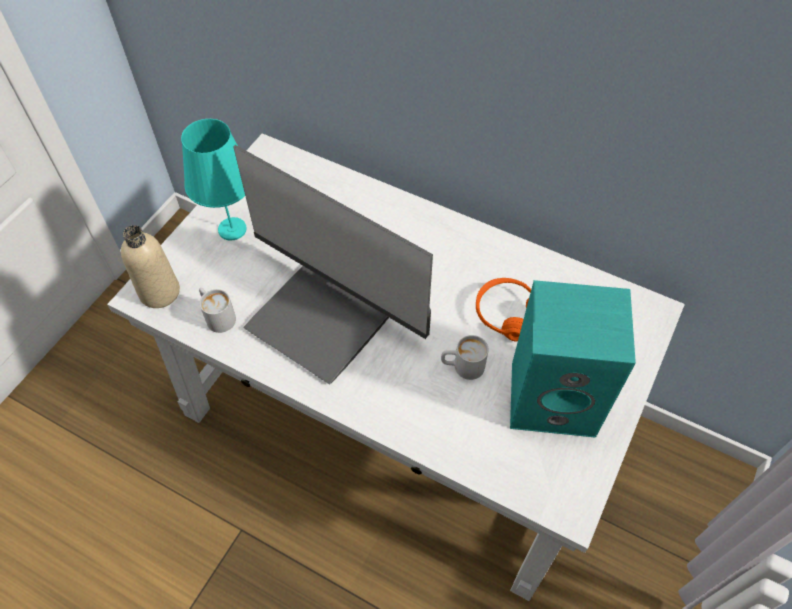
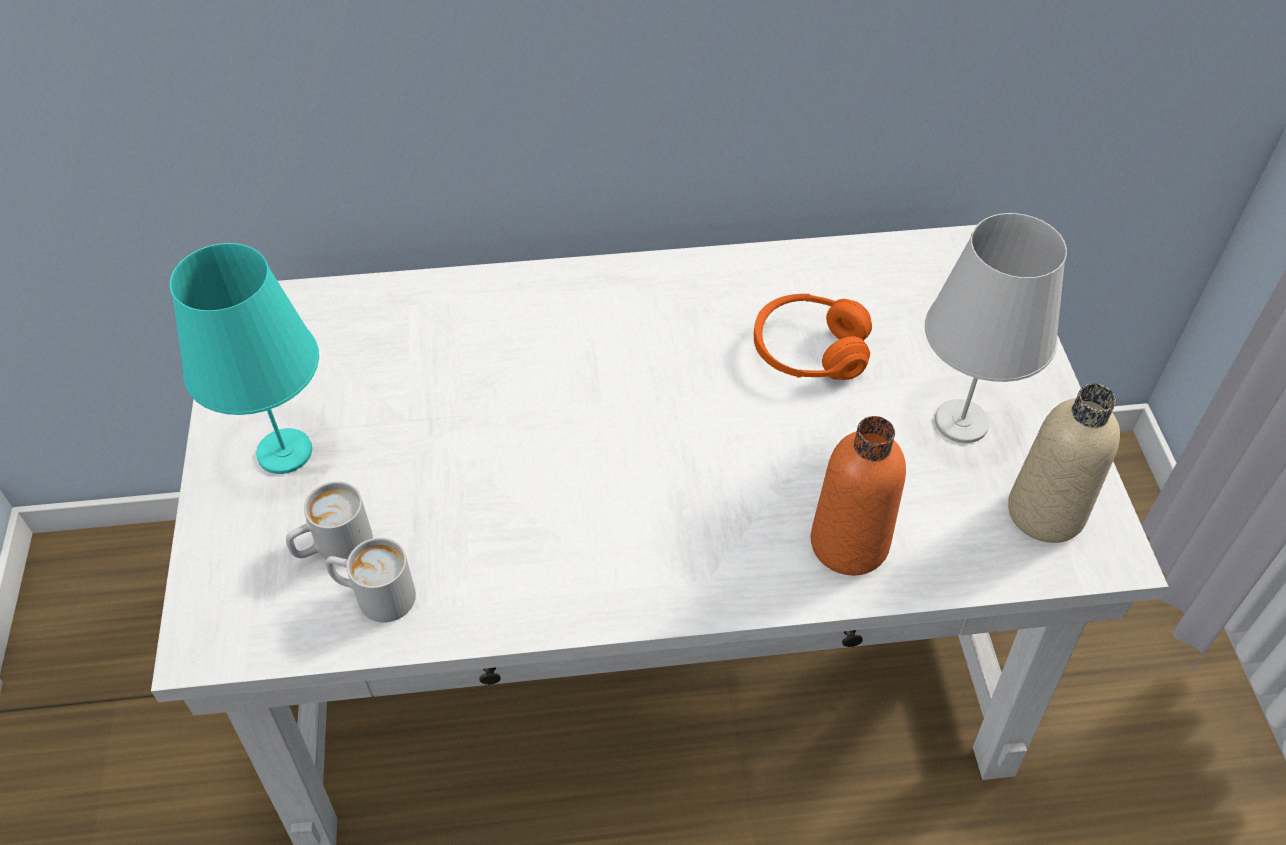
camera: 35 degrees left, 5 degrees down
(159, 292) = (237, 616): beige bottle -> beige bottle (1045, 512)
(324, 316) = (551, 498): monitor -> none
(441, 422) = (849, 543): none -> orange bottle
(462, 366) = (810, 453): white mug -> white mug (333, 548)
(555, 397) = (962, 422): turquoise speaker -> white table lamp

